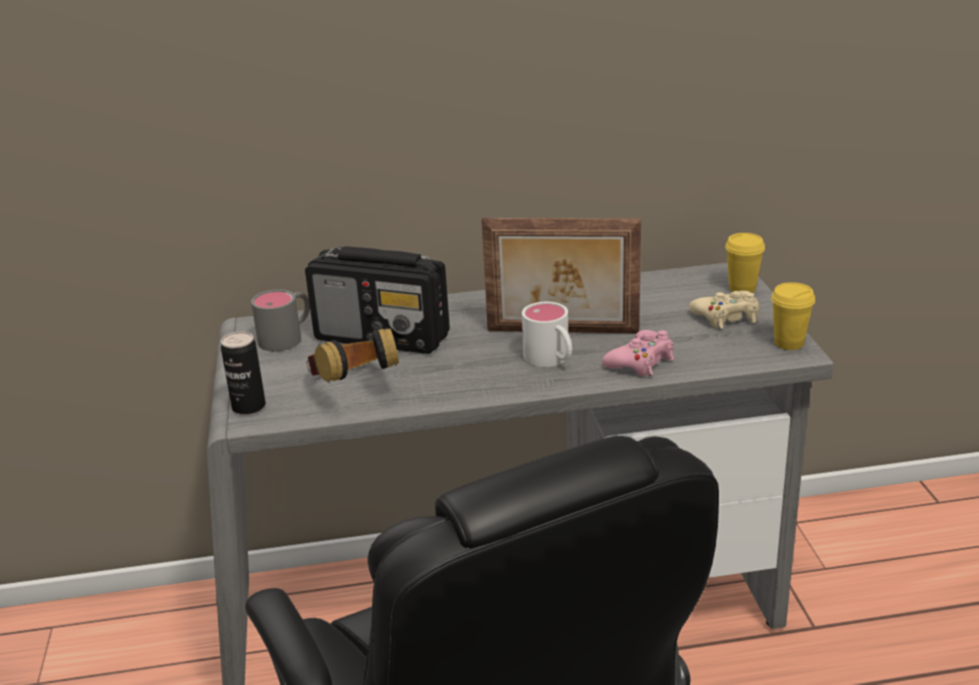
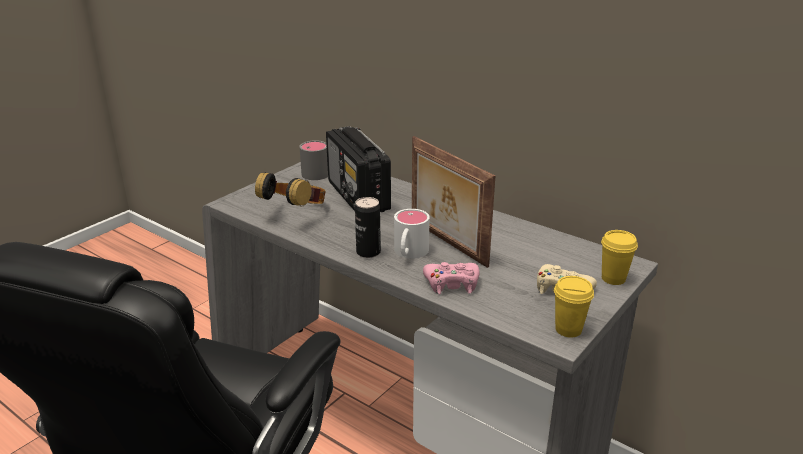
camera: 45 degrees right, 0 degrees up
(249, 407) = (243, 197): can -> can (368, 252)

